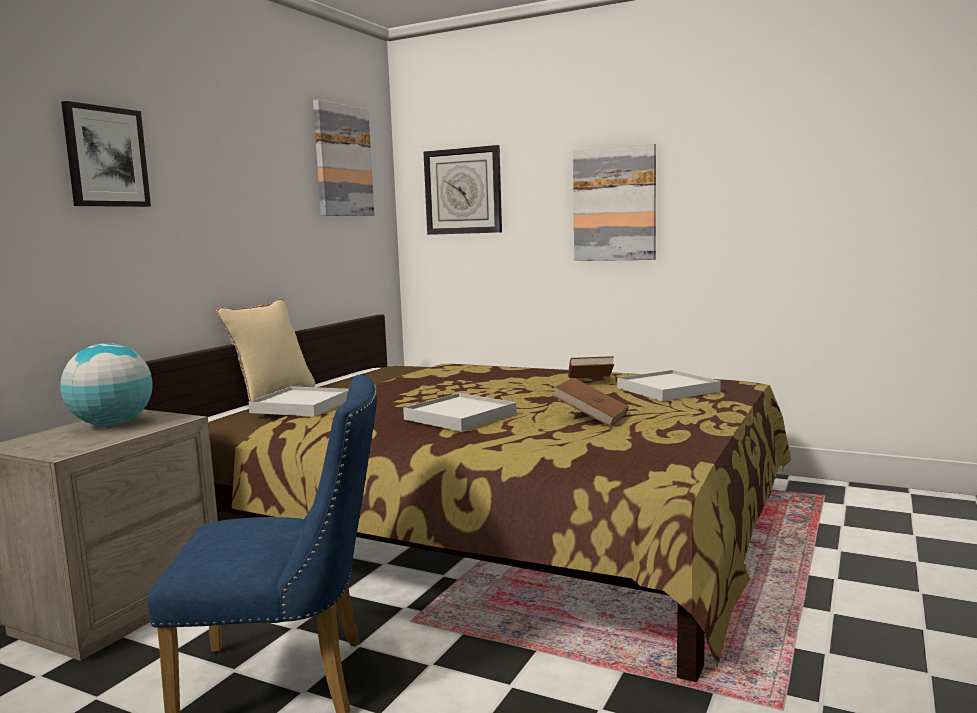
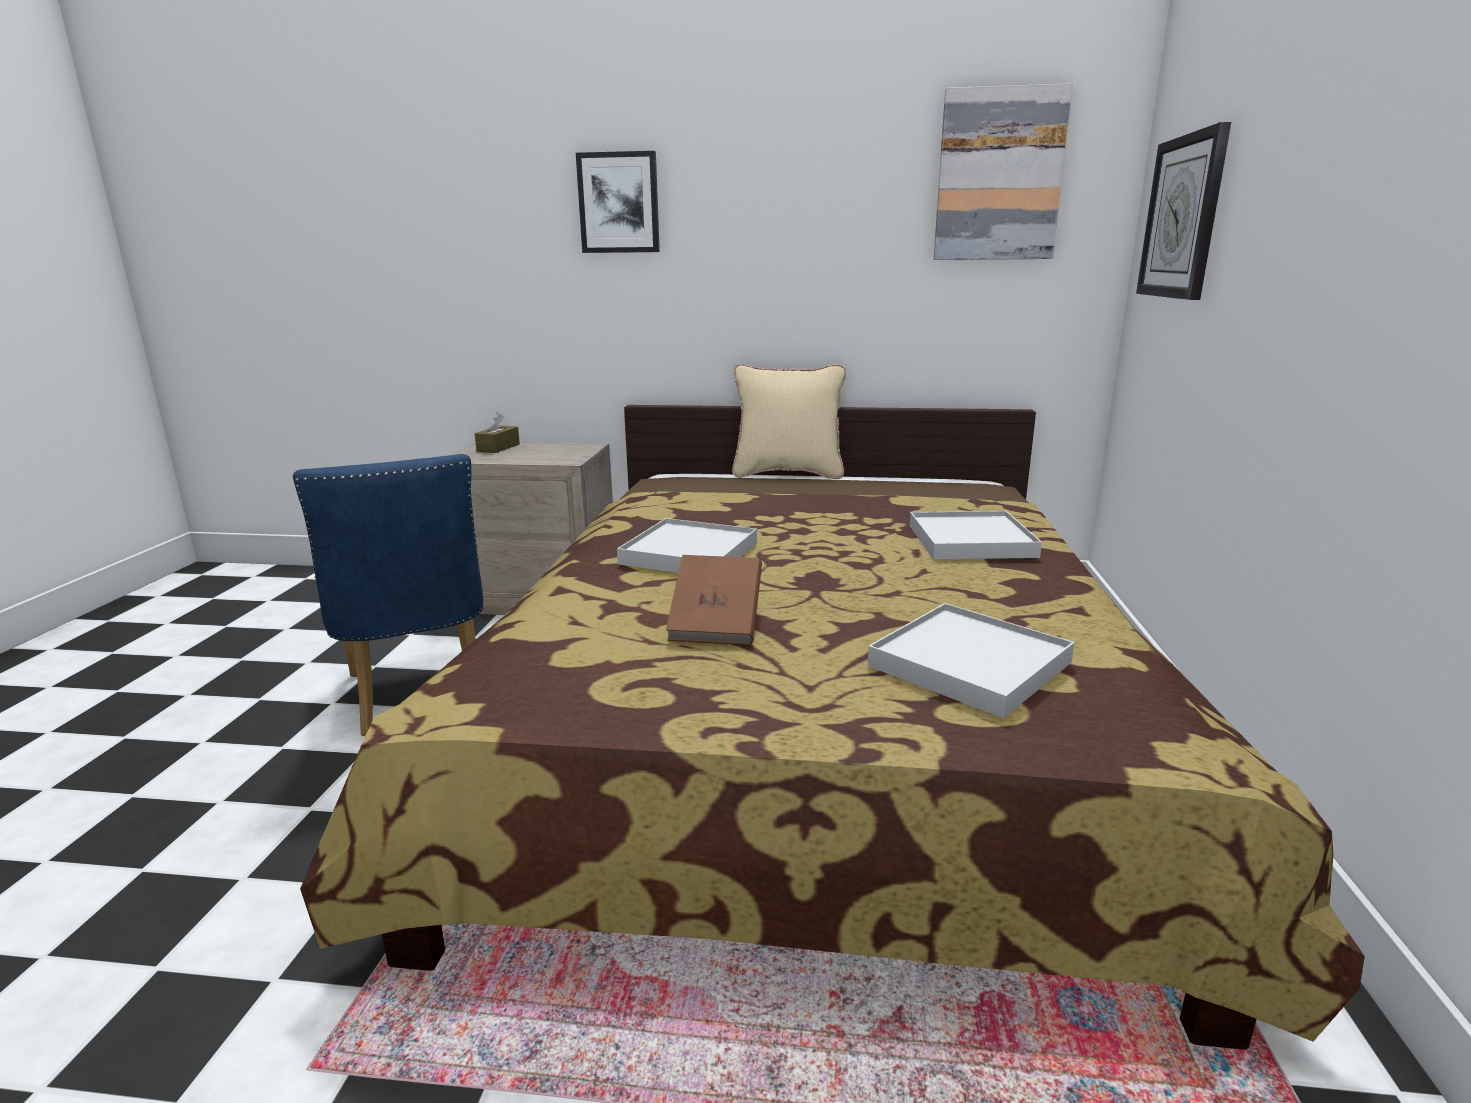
camera: 70 degrees right, 10 degrees up
(43, 440) = (498, 448): none -> brown tissue box
(112, 424) = (546, 451): globe -> none
(302, 406) = (712, 488): white tray -> white tray (970, 541)
(590, 381) = (976, 597): brown book -> none
(614, 204) = (1335, 252): picture -> none

